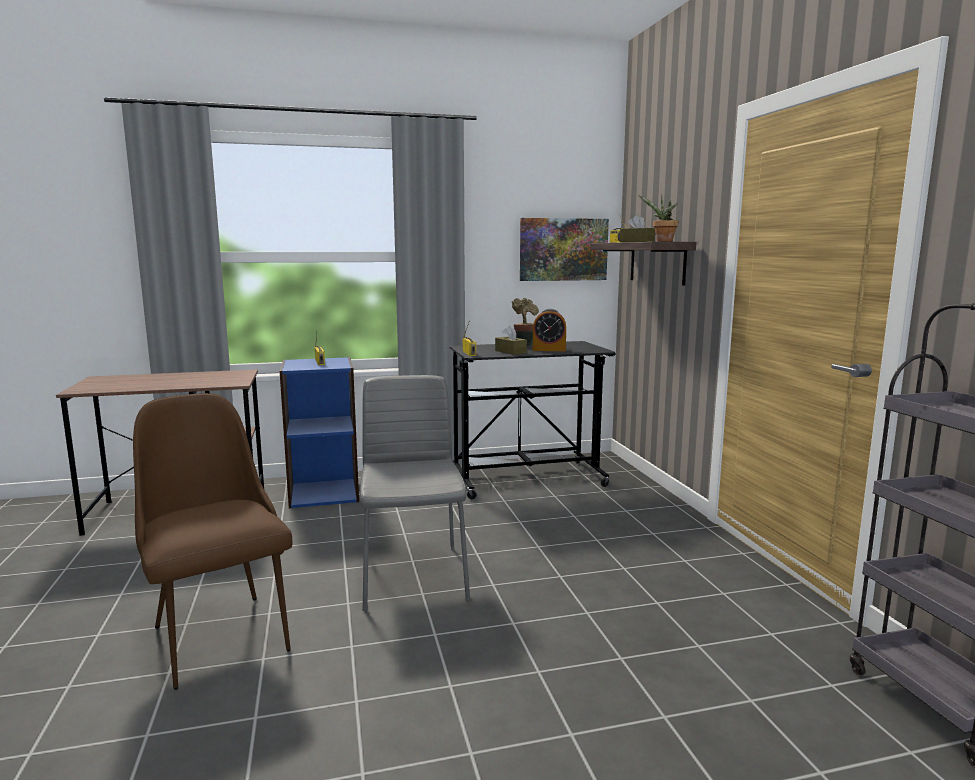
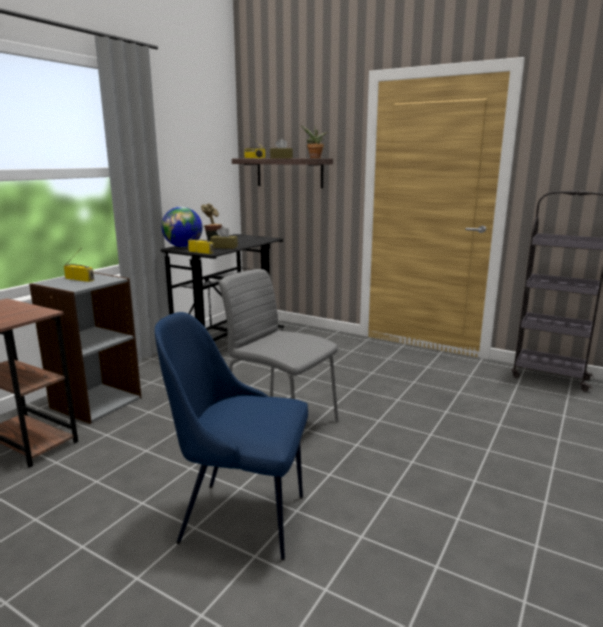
camera: 45 degrees left, 5 degrees up
(219, 638) = (242, 519): brown chair -> blue chair
(324, 493) = (95, 402): blue bookcase -> grey bookcase
(476, 346) = (183, 247): none -> globe
(549, 350) = (242, 242): alarm clock -> none
(563, 249) = (210, 163): picture -> none

